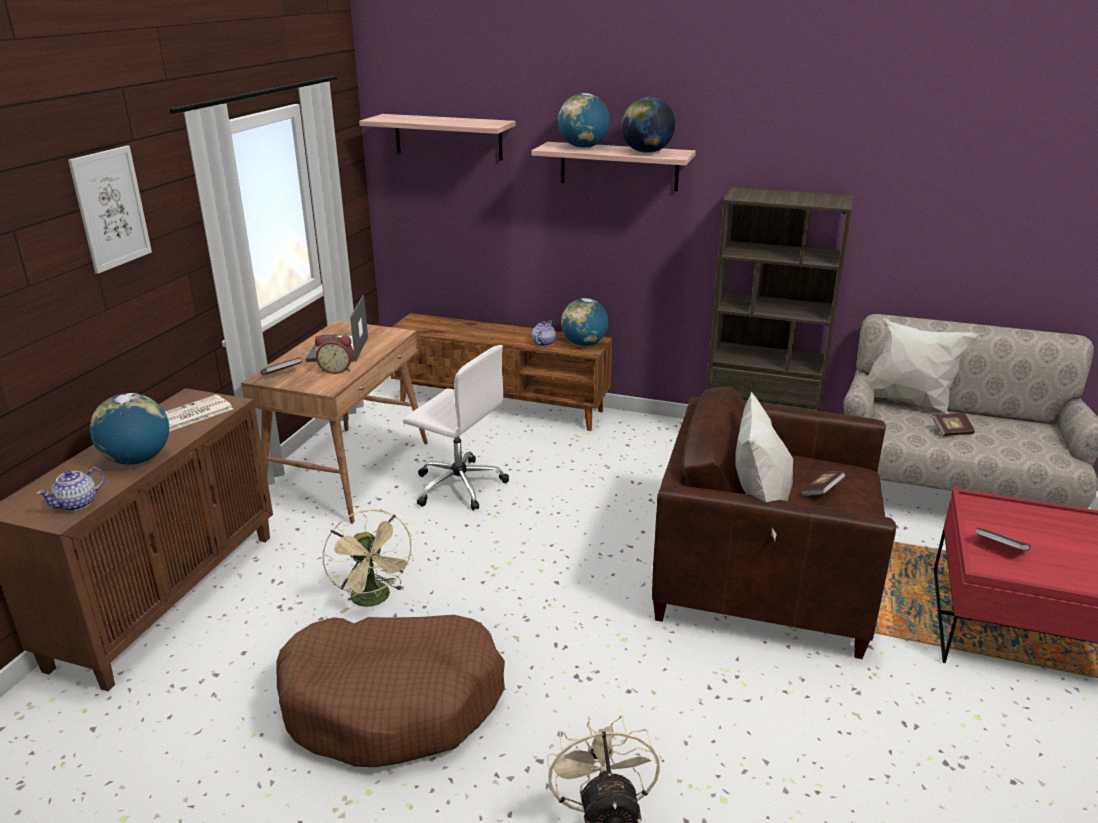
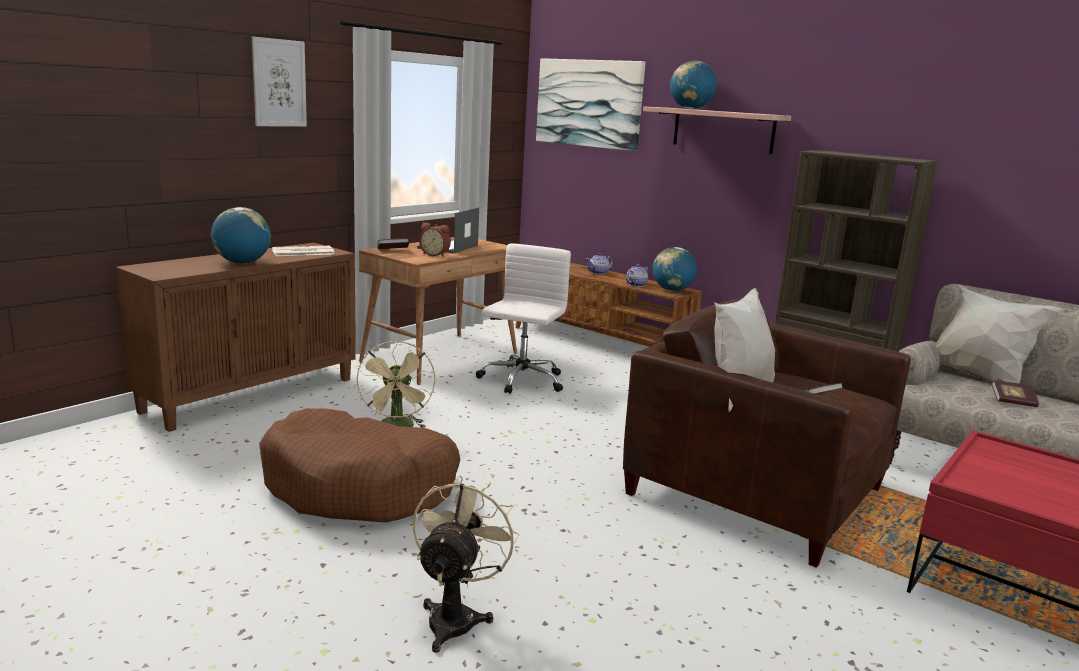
camera: 20 degrees right, 10 degrees down
(78, 504) = (181, 272): teapot -> teapot (598, 272)
(448, 137) = (589, 103): shelf -> picture
(458, 485) = (521, 380): white office chair -> white office chair turned 120 degrees counterclockwise
(646, 152) = (742, 112): globe -> none
(999, 548) = (991, 476): book -> none

